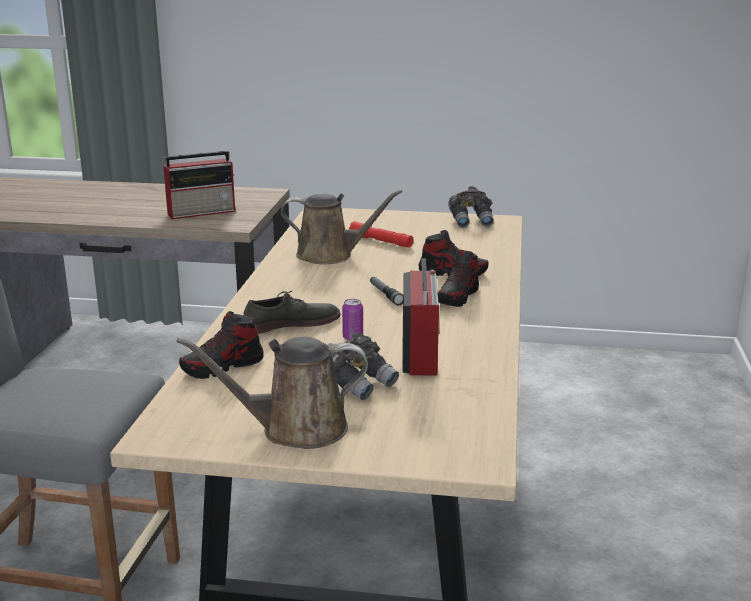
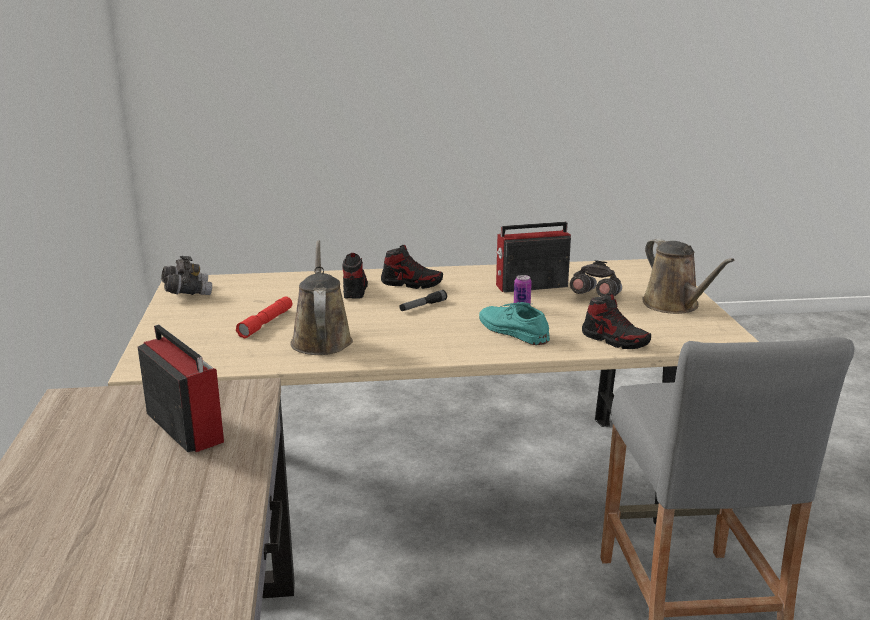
camera: 105 degrees left, 0 degrees up
(291, 323) = (511, 330): grey shoe -> turquoise shoe

